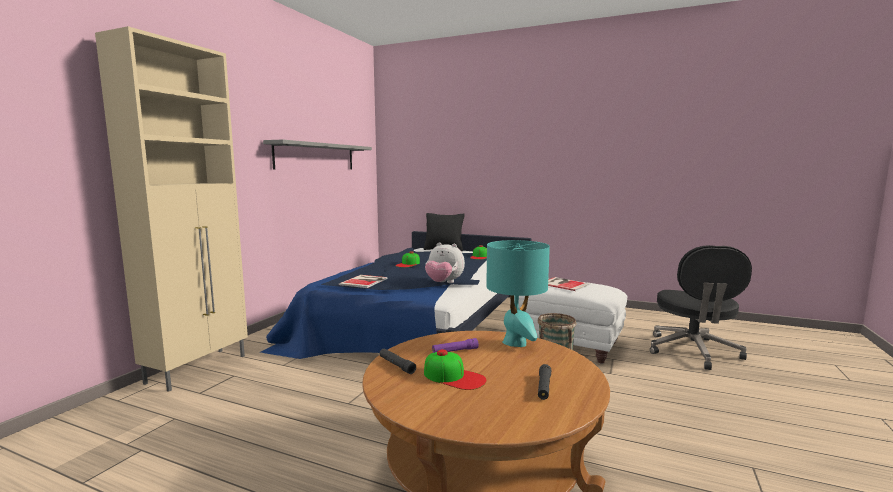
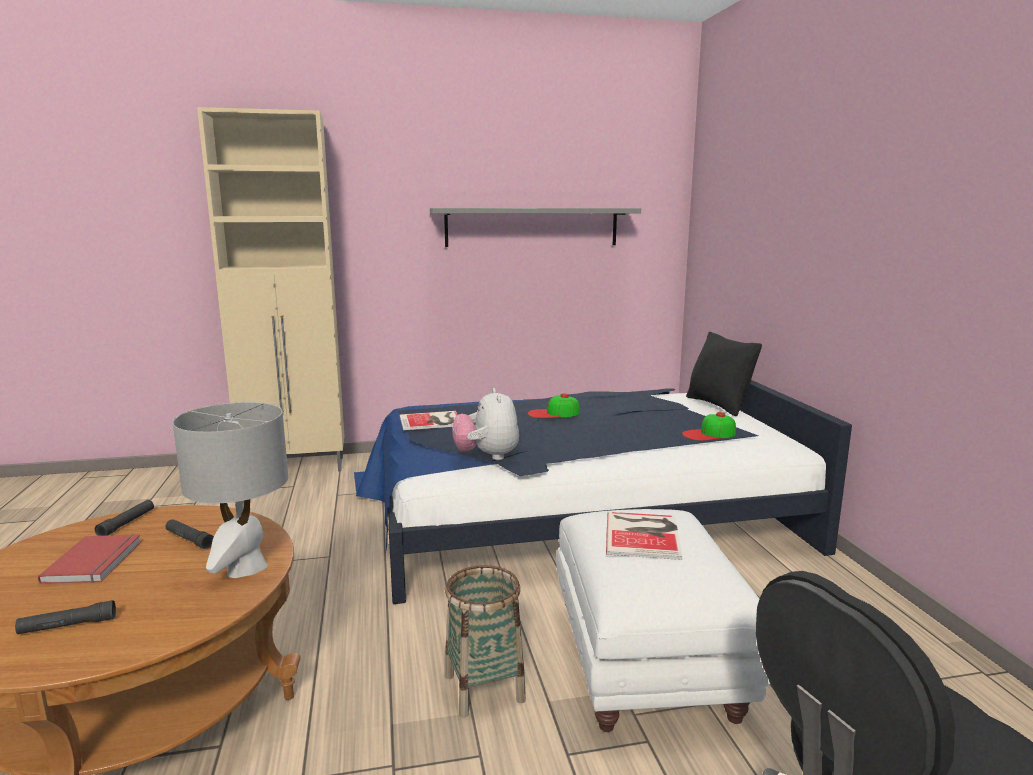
camera: 55 degrees right, 5 degrees up
(454, 377) = (96, 561): cap -> red book
(455, 351) = (189, 539): purple flashlight -> black flashlight
(515, 342) = (245, 568): turquoise table lamp -> grey table lamp

